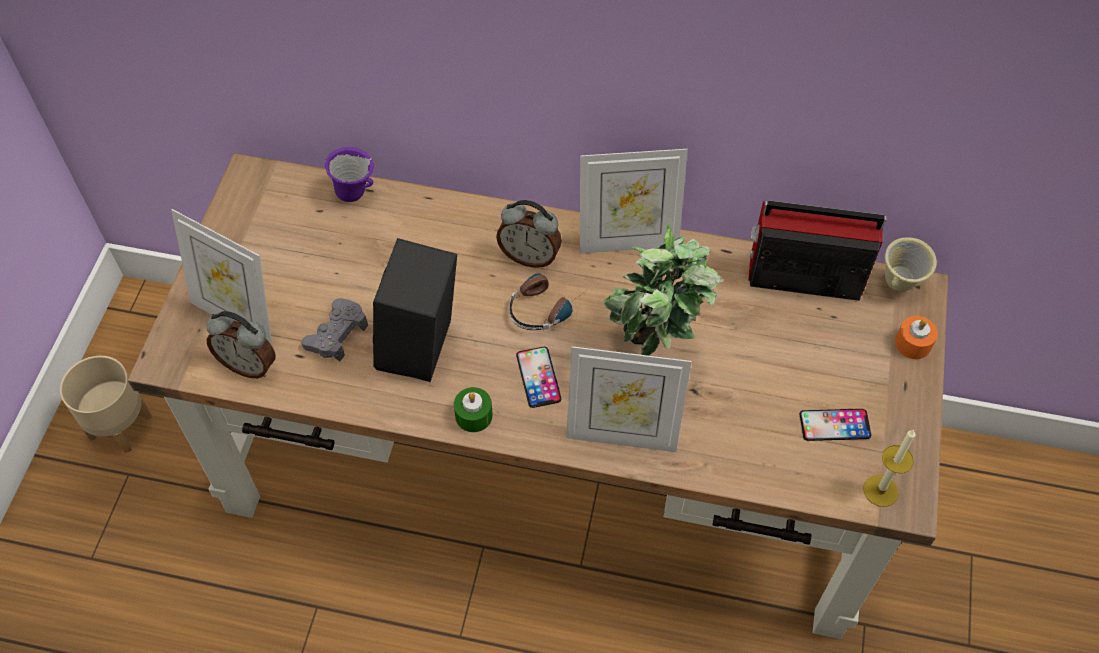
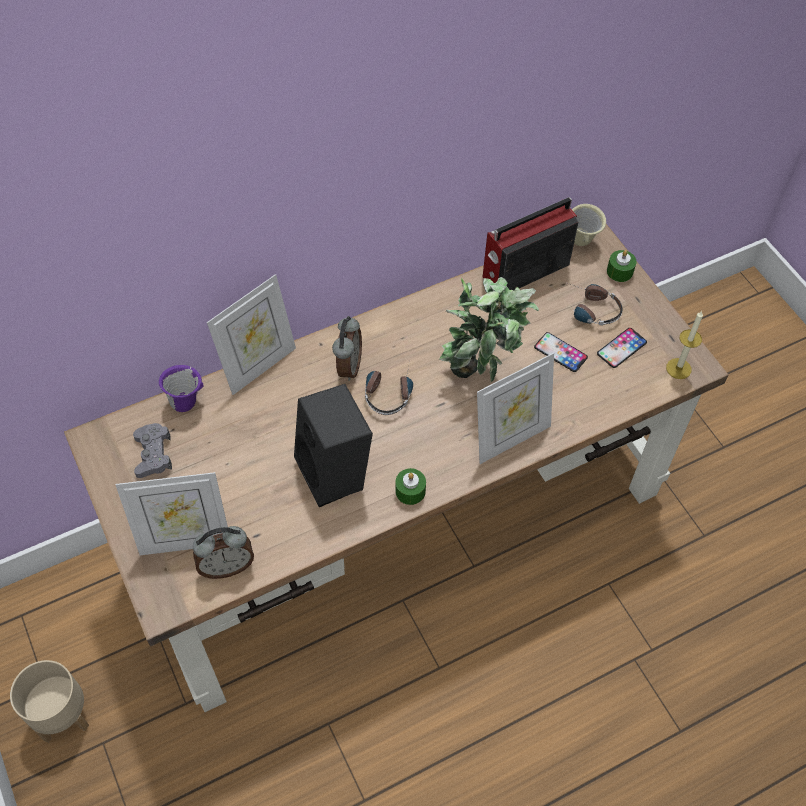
camera: 40 degrees left, 0 degrees up
(336, 334) = (268, 503): grey game controller -> grey game controller (153, 454)
(530, 256) = (348, 366): alarm clock -> alarm clock turned 60 degrees counterclockwise
(538, 377) = (427, 439): phone -> phone (560, 352)
(628, 241) = (401, 316): picture frame -> picture frame (259, 366)
(837, 360) = (588, 309): none -> headphones
(913, 343) = (619, 271): orange candle -> green candle

